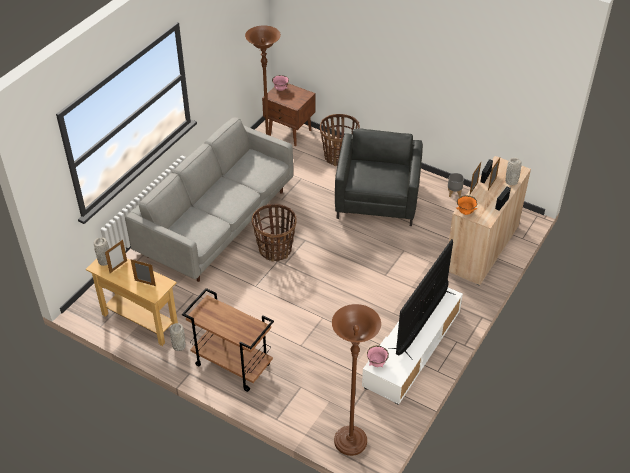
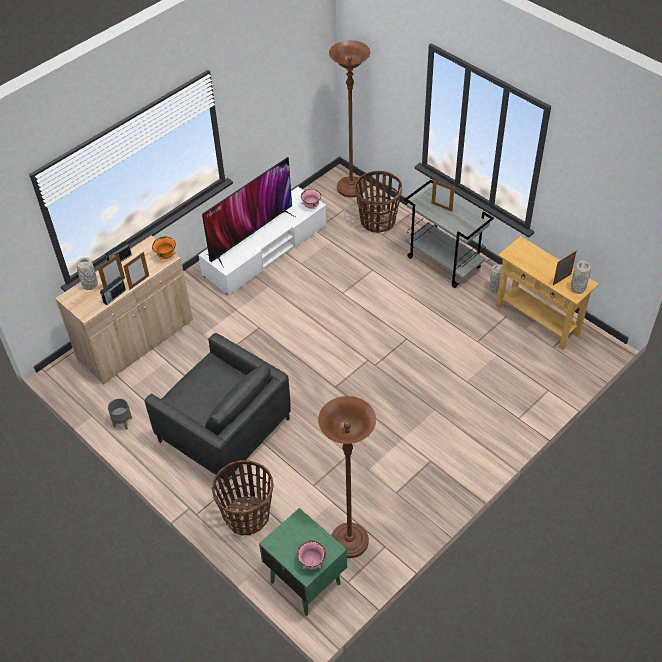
camera: 165 degrees left, 5 degrees up
(145, 283) = (531, 257): picture frame -> picture frame (441, 207)
(218, 224) = (439, 430): grey sofa -> none
(231, 365) = (444, 262): brown cart -> grey cart
(275, 250) = (374, 380): basket -> basket (377, 221)
(290, 133) = (305, 581): brown nightstand -> green nightstand
(377, 199) = (224, 430): grey armchair -> grey armchair turned 75 degrees counterclockwise

